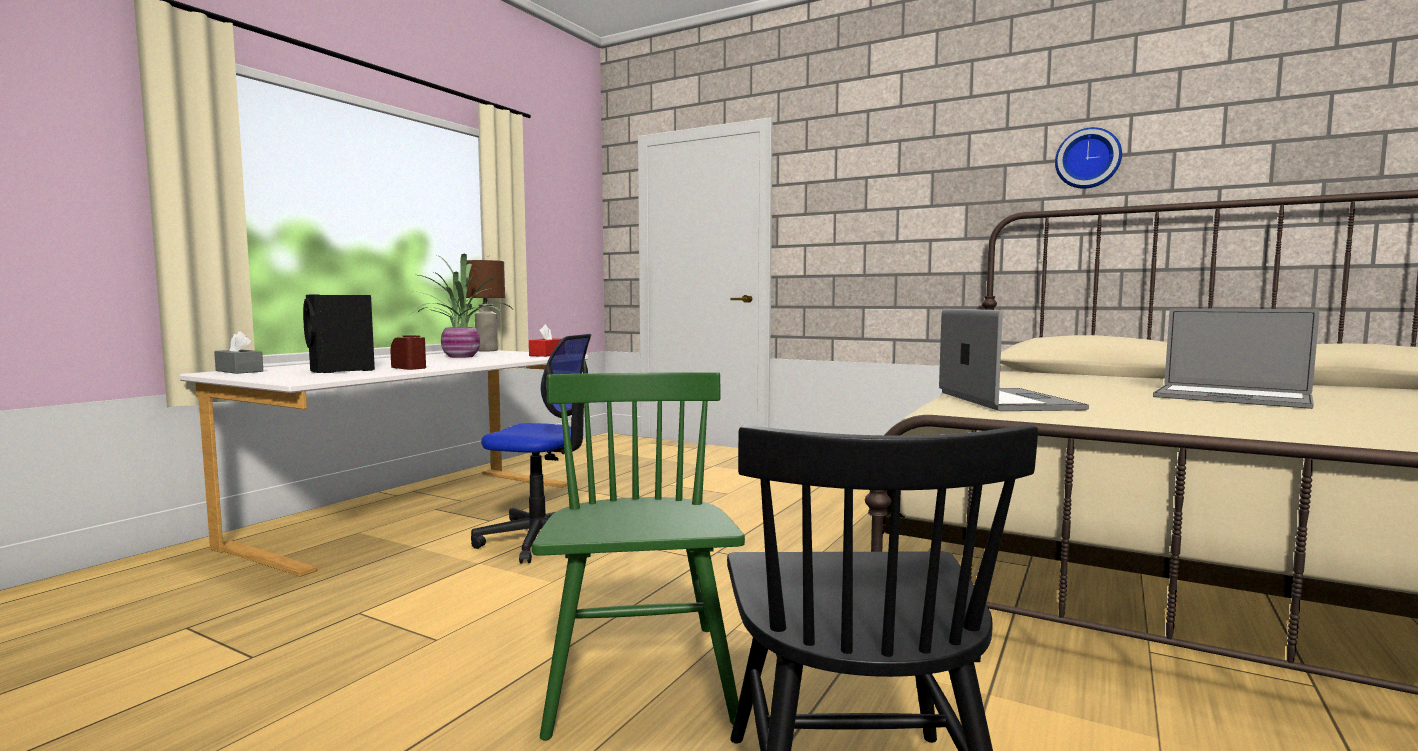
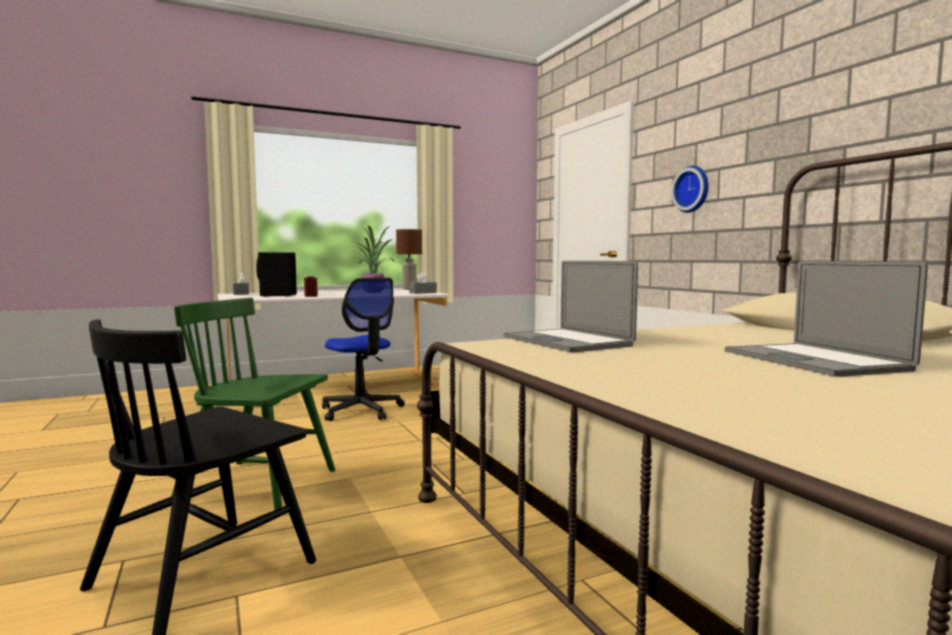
camera: 35 degrees right, 0 degrees up
(547, 355) = (423, 293): red tissue box -> grey tissue box
(640, 678) = (258, 485): green chair -> green chair turned 105 degrees counterclockwise
(1007, 401) = (566, 341): laptop -> laptop turned 120 degrees clockwise
(1088, 159) = (890, 97): wall clock -> wall clock (693, 189)

